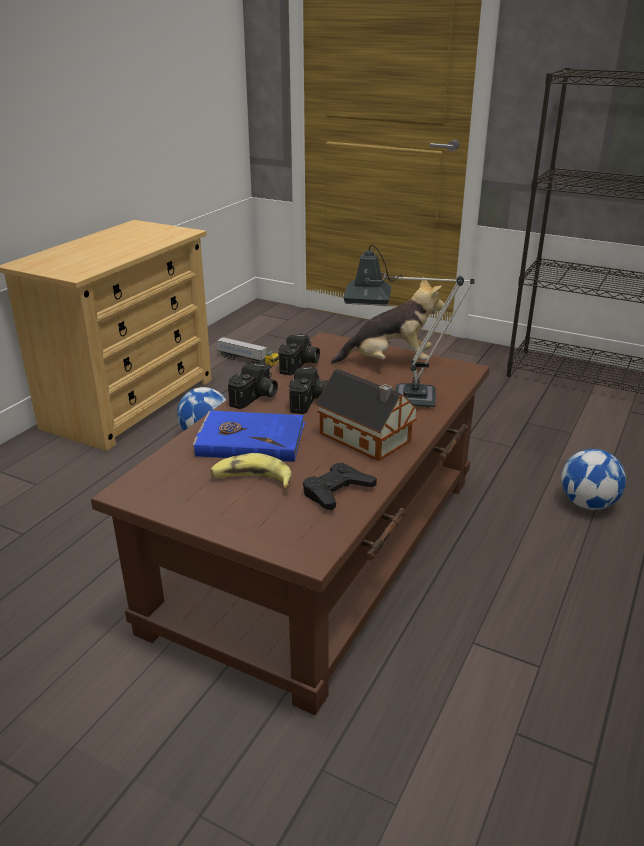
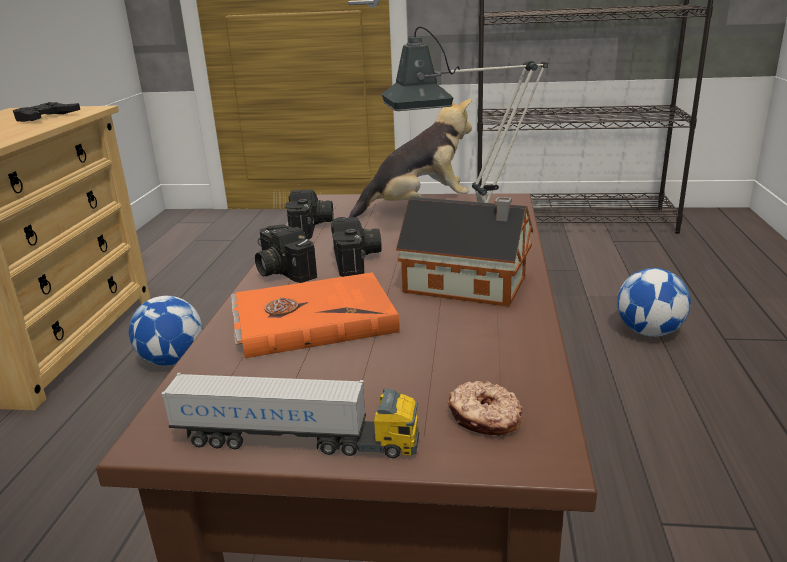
camera: 20 degrees left, 5 degrees down
(248, 361) = (187, 269): toy truck -> toy truck (296, 441)
(250, 439) = (312, 319): blue book -> orange book
(251, 480) = (357, 370): banana -> none
(255, 398) = (281, 271): camera -> camera turned 135 degrees clockwise
(297, 527) = (484, 418): none -> donut
(337, 491) = (493, 355): black game controller -> black game controller (46, 118)

